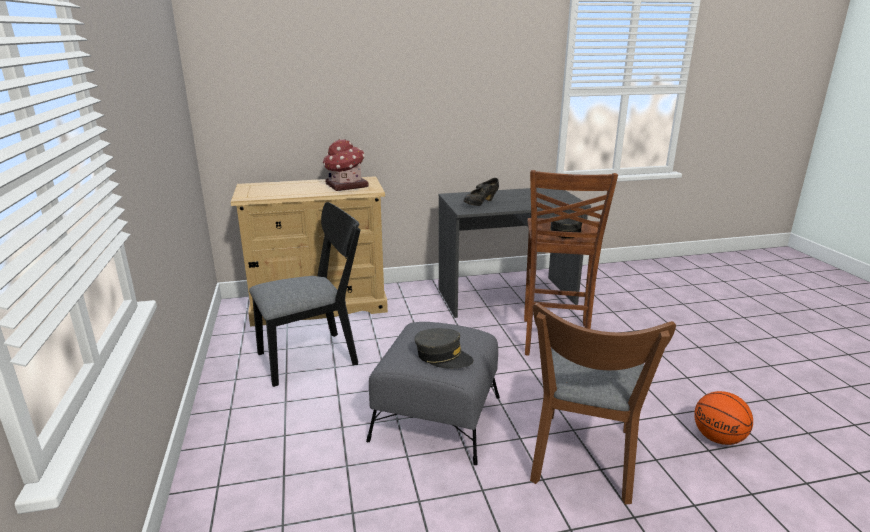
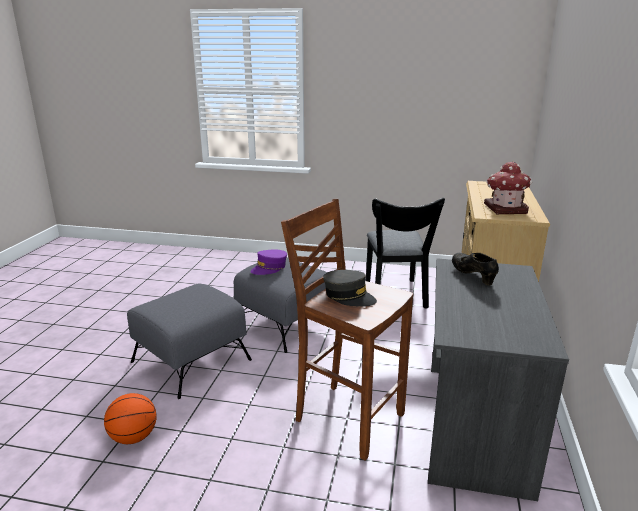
camera: 115 degrees right, 0 degrees up
(443, 357) = (269, 268): grey cap -> purple cap
(583, 462) = (192, 360): brown chair -> grey ottoman

